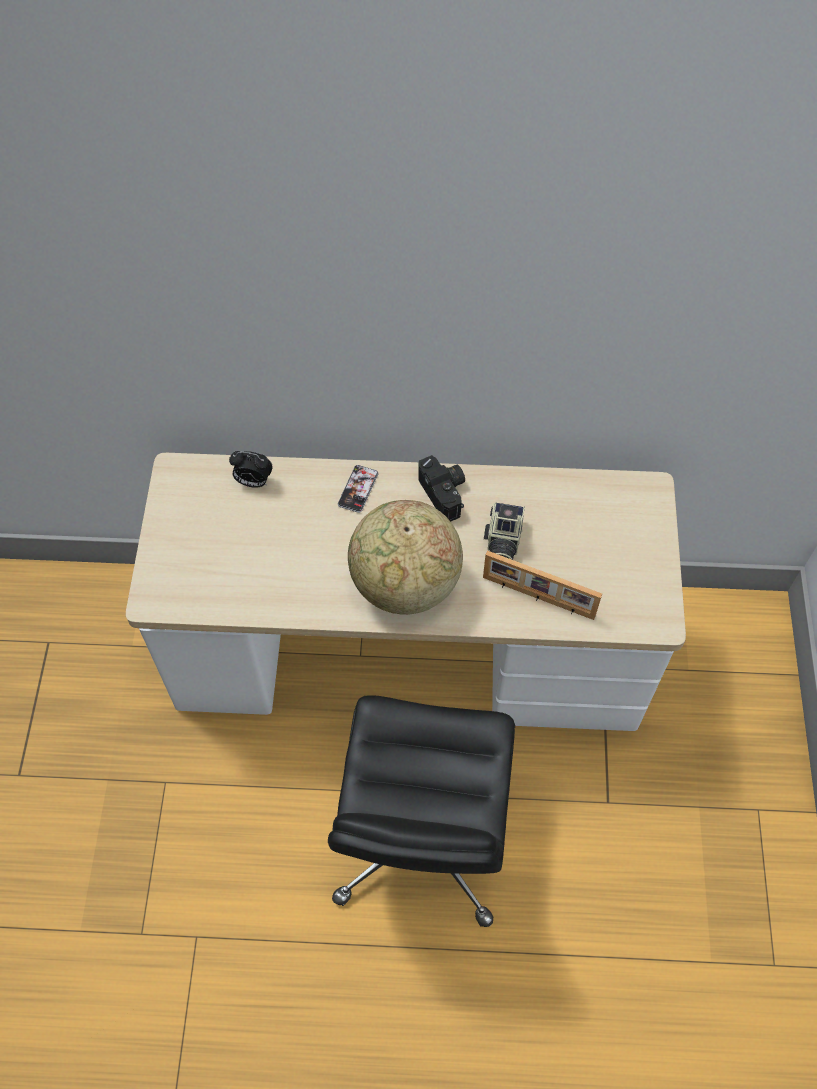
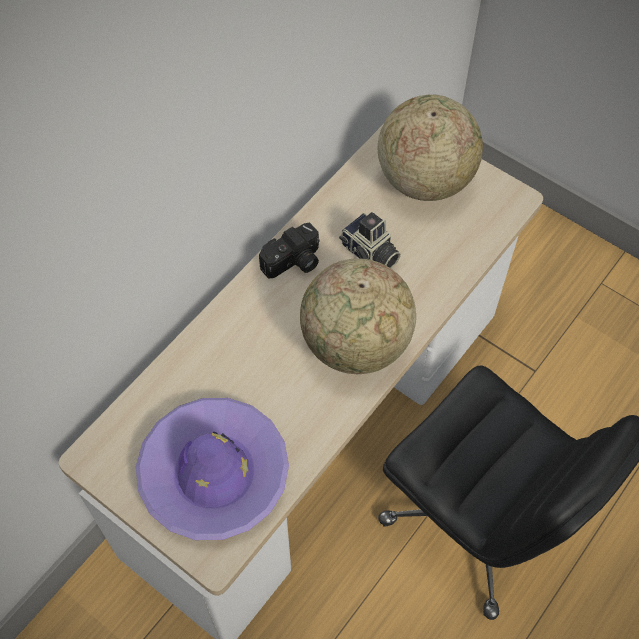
camera: 55 degrees left, 0 degrees up
(217, 557) = (214, 474): none -> purple hat
(253, 481) = (159, 399): alarm clock -> none
(358, 489) = (236, 323): phone -> none
(446, 493) = (293, 263): camera -> camera turned 135 degrees clockwise
(538, 598) = (438, 261): picture frame -> none
(615, 538) = (424, 180): none -> globe

